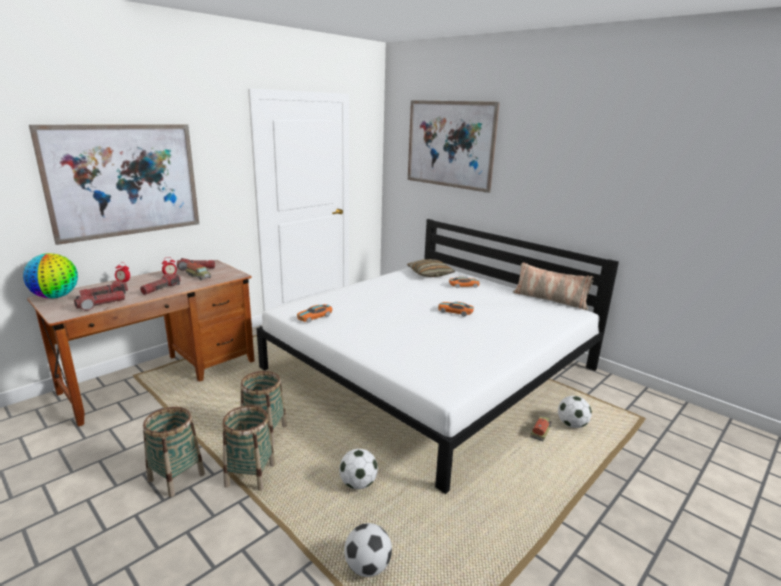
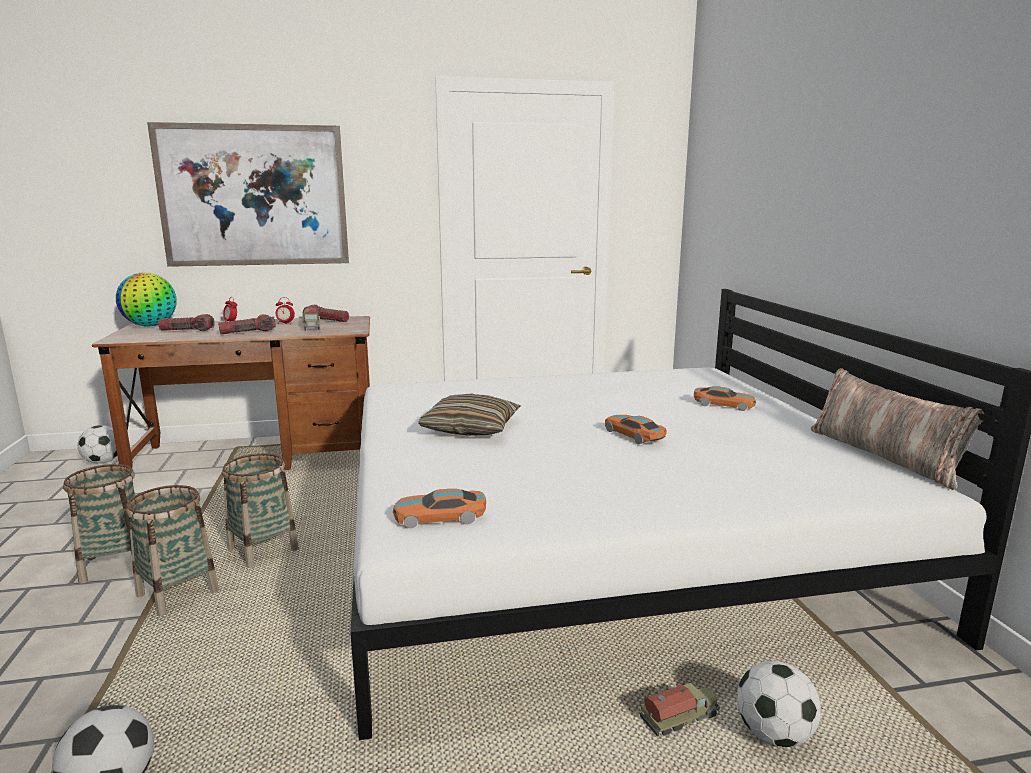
camera: 35 degrees right, 5 degrees down
(101, 305) = (165, 337): flashlight -> none
(314, 317) = (410, 401): toy car -> toy car (440, 517)
(358, 484) = (270, 662): football -> football (103, 462)
(430, 274) = (688, 381): pillow -> pillow (471, 428)
(449, 144) = (761, 147): picture -> none

